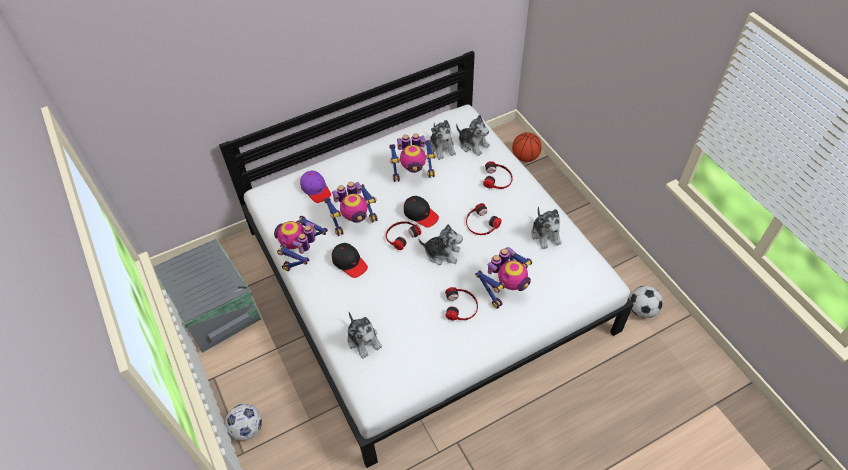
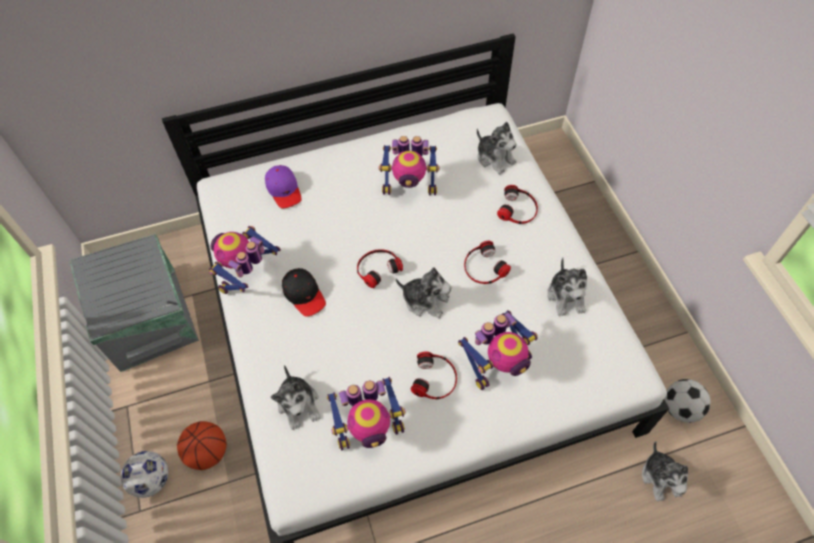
camera: 10 degrees right, 5 degrees up
(354, 222) = (322, 241): toy robot -> toy robot (369, 428)
(420, 214) = (408, 243): black cap -> none
(442, 148) = (454, 157): plush toy -> plush toy (661, 478)
(525, 157) = (565, 179): basketball -> basketball (208, 452)

